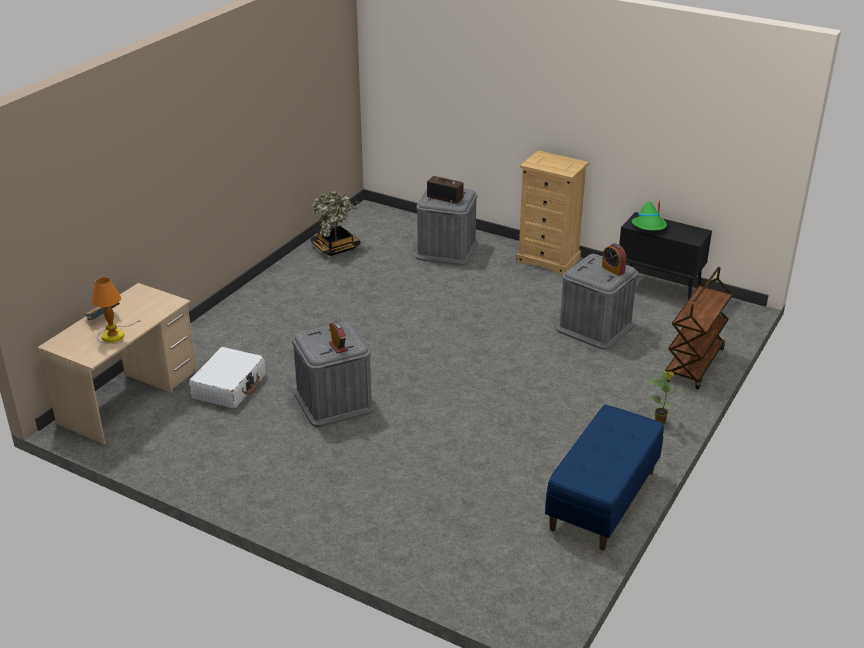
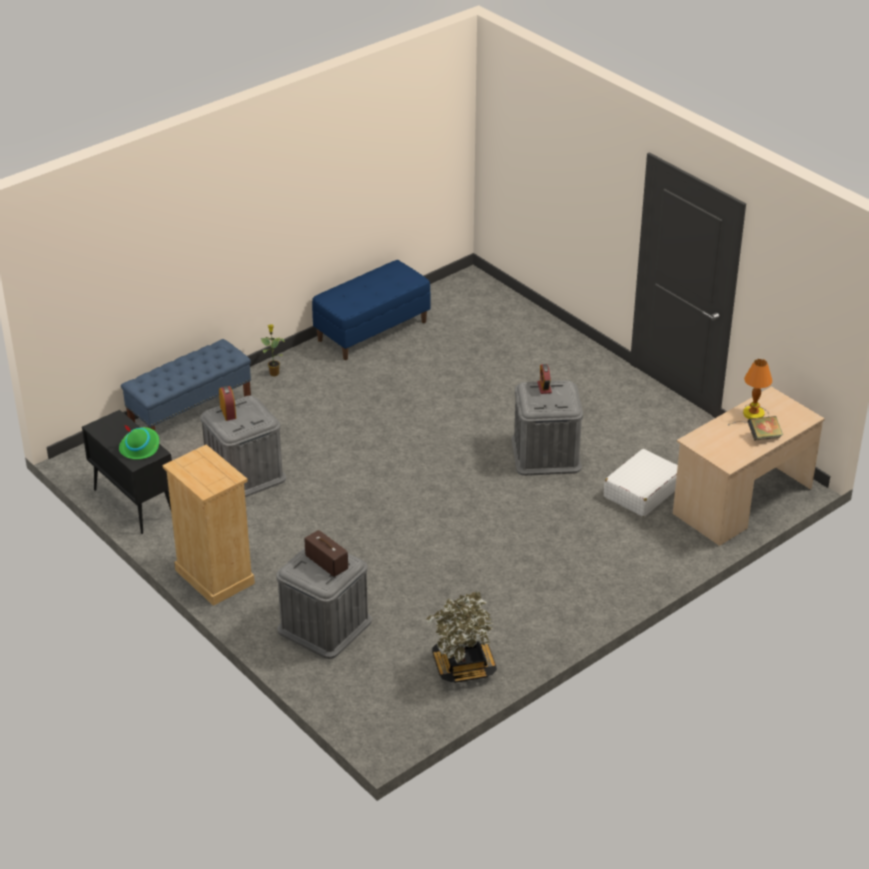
camera: 160 degrees left, 5 degrees up
(694, 365) = (191, 414): brown cart -> blue bench

